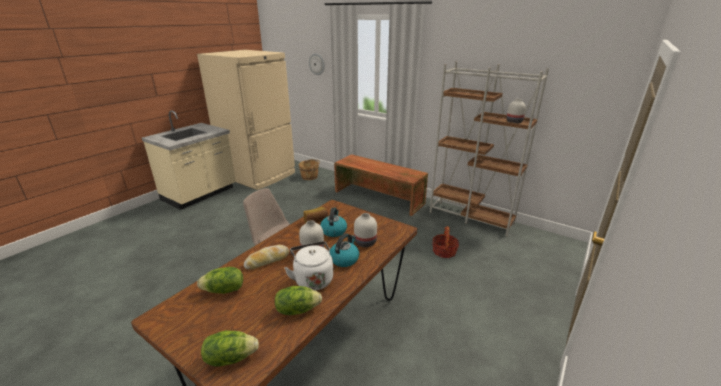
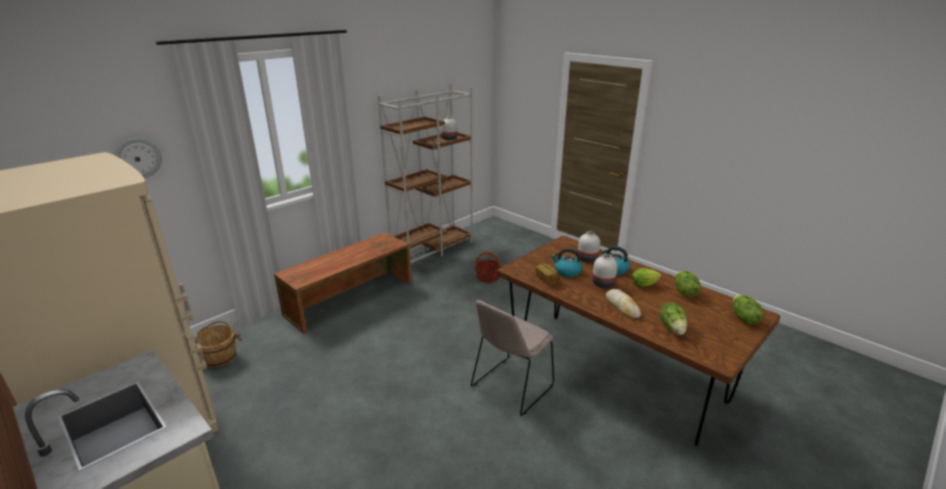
camera: 80 degrees left, 0 degrees up
(312, 279) = (645, 284): white kettle -> lettuce

